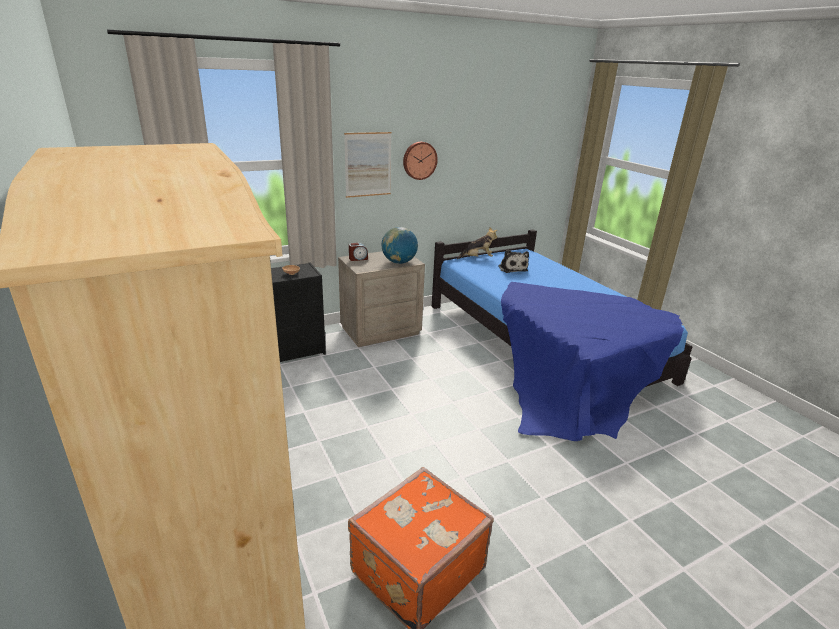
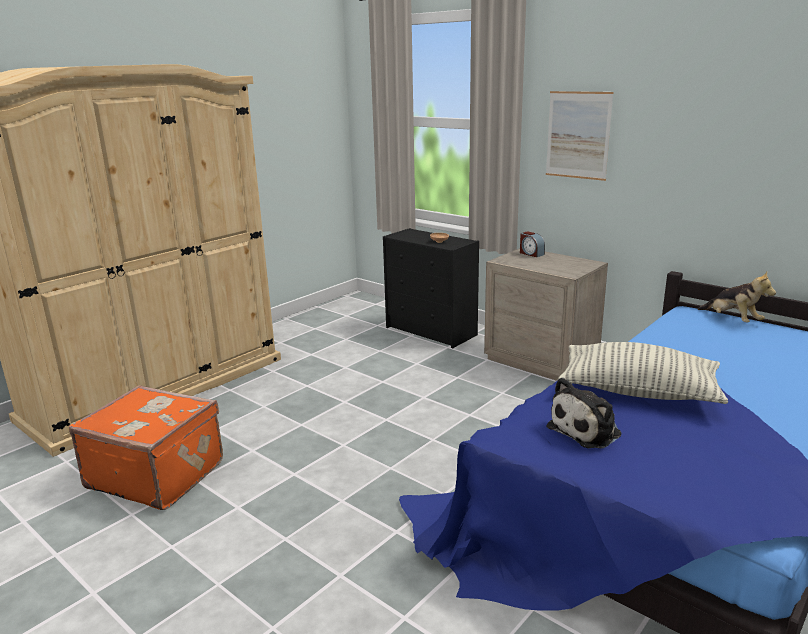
camera: 70 degrees right, 5 degrees down
(399, 262) = (555, 269): globe -> none
(419, 160) = (655, 137): wall clock -> none
(512, 268) = (739, 347): plush toy -> plush toy (587, 430)
(553, 303) = (638, 392): none -> pillow

